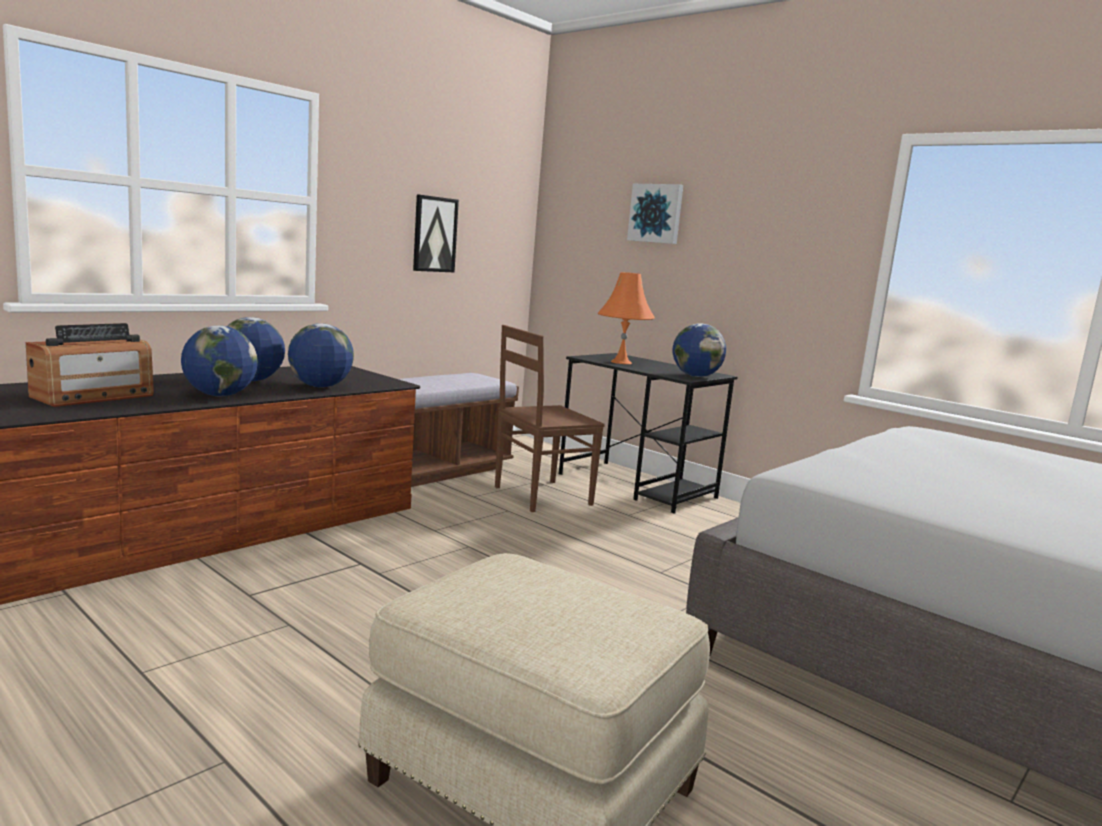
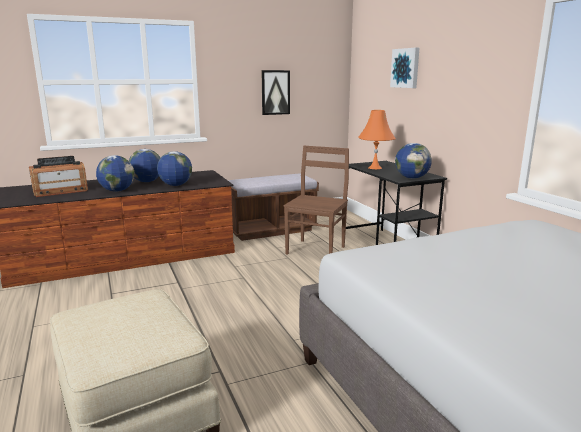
camera: 25 degrees right, 5 degrees up
(540, 496) = (316, 250): brown chair -> brown chair turned 120 degrees clockwise

